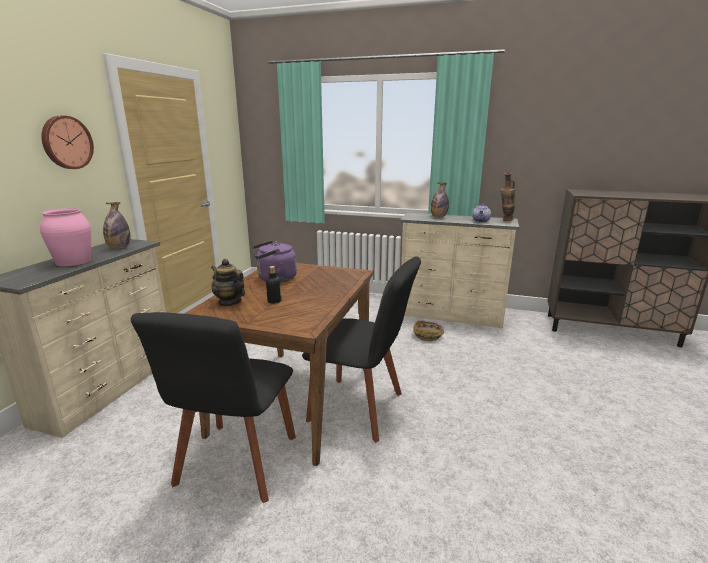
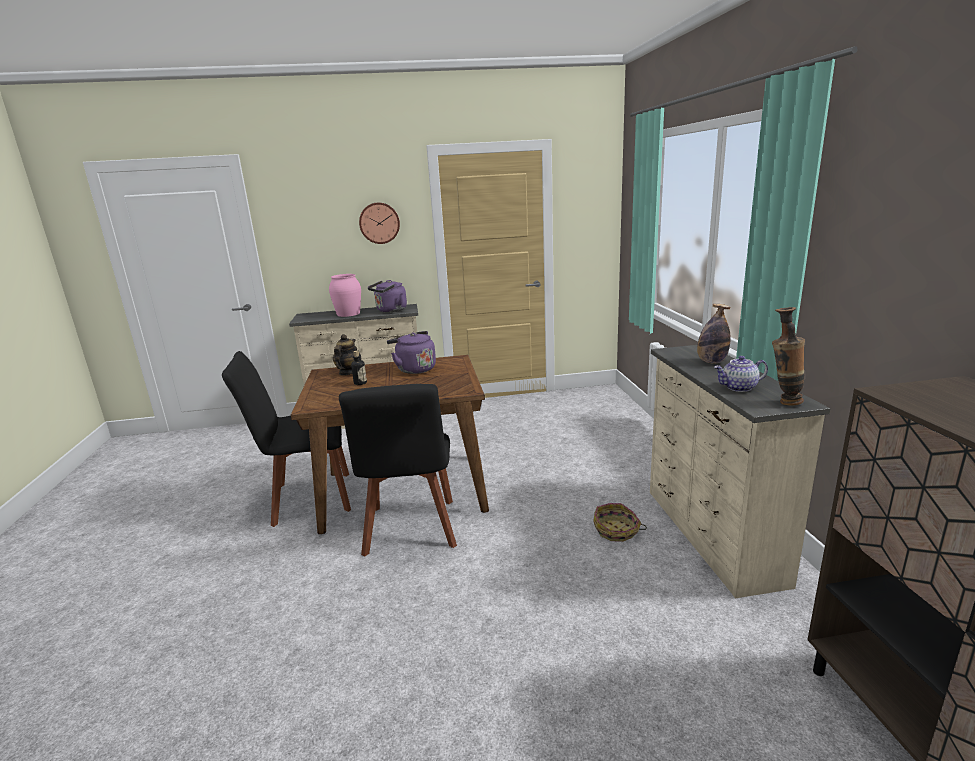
camera: 65 degrees right, 0 degrees up
(119, 247) = (390, 310): bottle -> purple kettle

